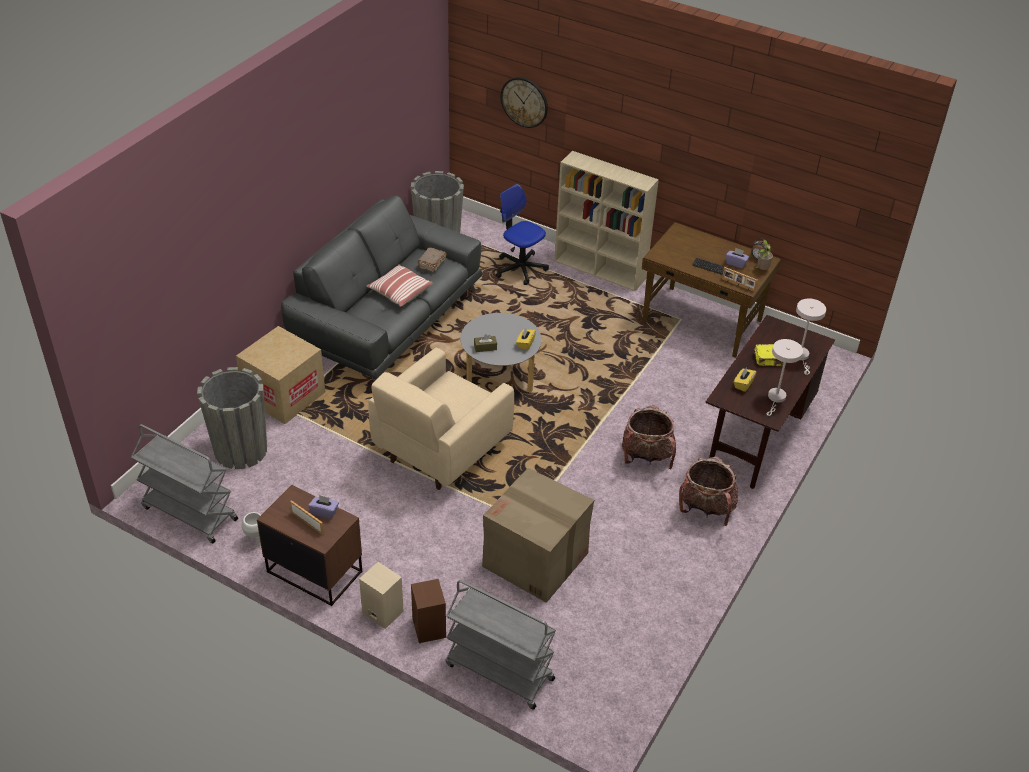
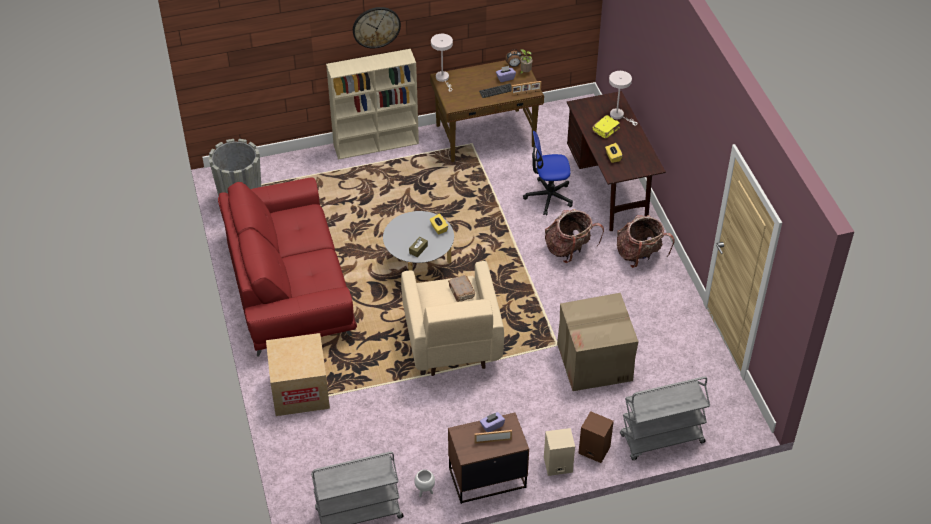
camera: 45 degrees left, 5 degrees up
(241, 450) = (328, 448): grey planter -> none
(387, 319) = (288, 284): grey sofa -> red sofa
(399, 292) = (306, 254): pillow -> none
(431, 264) = (297, 219): brown book -> brown book (461, 292)
(520, 268) = (324, 181): office chair -> office chair (548, 197)
(524, 102) = (269, 46): wall clock -> wall clock (376, 27)
(776, 398) = (640, 153): white table lamp -> white table lamp (443, 79)

